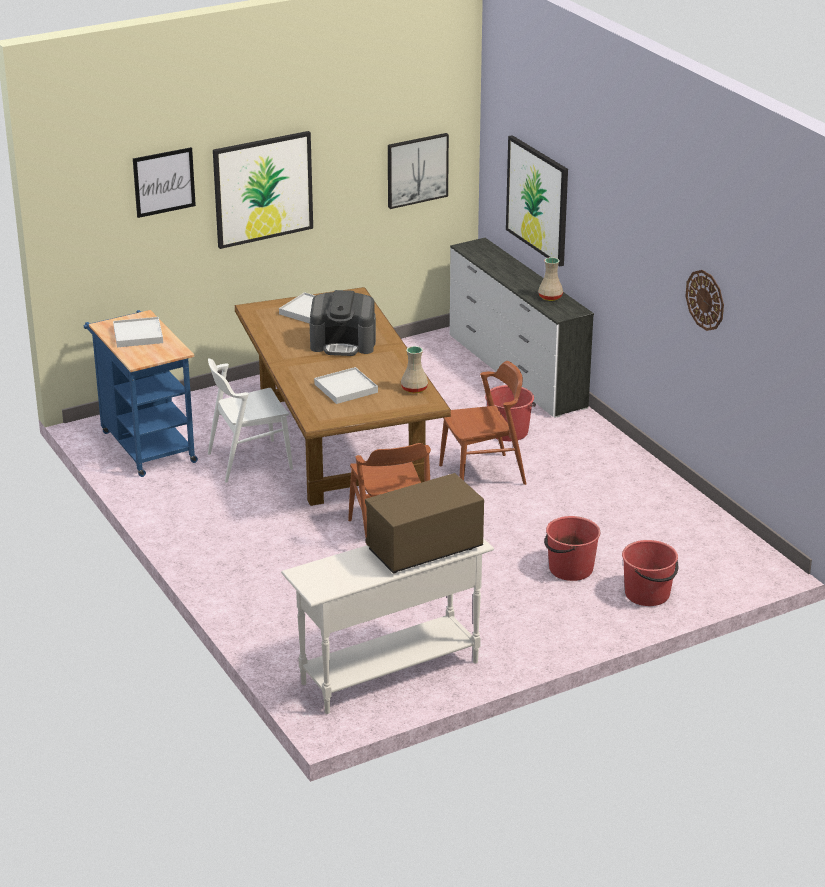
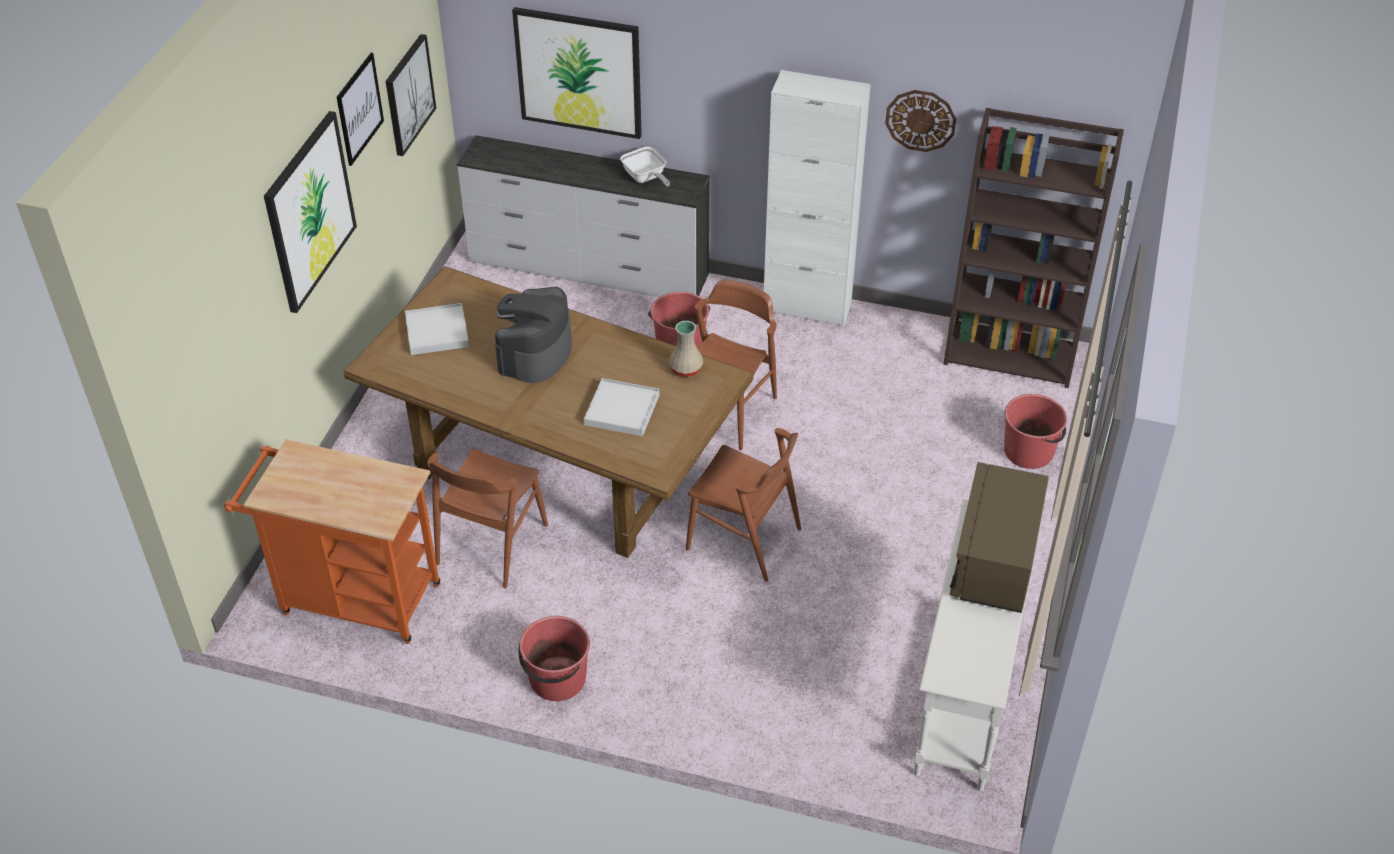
camera: 45 degrees left, 15 degrees up
(138, 335) = (326, 484): white tray -> none
(145, 444) = (352, 598): blue cart -> orange cart
(164, 182) = (234, 271): picture -> picture (359, 109)
(249, 461) = (491, 544): white chair -> brown chair
(343, 344) = (534, 353): coffee machine -> coffee machine turned 150 degrees clockwise
(550, 297) = (646, 178): beige vase -> frying pan
(570, 569) = (939, 468): red bucket -> red bucket (557, 679)
(626, 453) = (807, 307): none -> white cabinet
(728, 544) = (1011, 354): none -> brown bookcase

